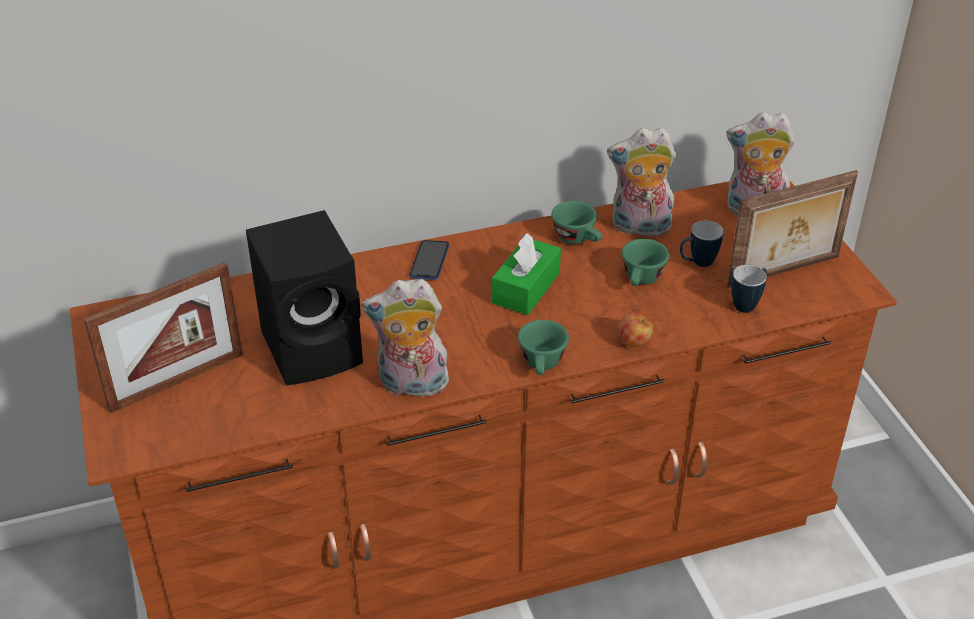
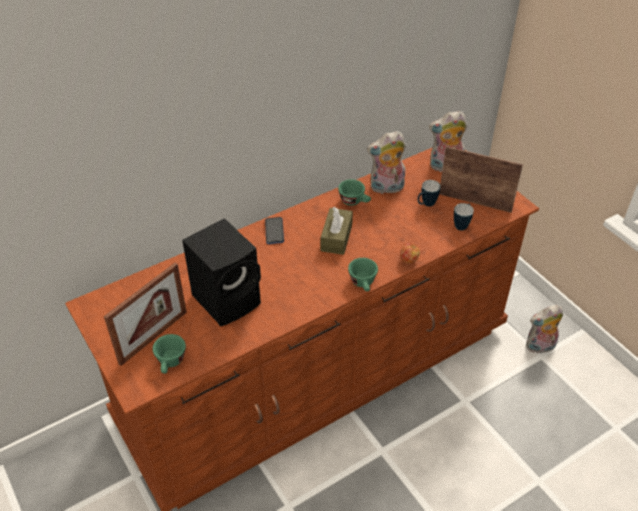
camera: 15 degrees left, 5 degrees up
(411, 386) = (294, 312): plush toy -> plush toy (540, 347)
(526, 288) = (336, 238): green tissue box -> brown tissue box
(641, 280) = (399, 221): green cup -> green cup (171, 363)
(784, 272) = (475, 202): picture frame -> picture frame turned 120 degrees counterclockwise

